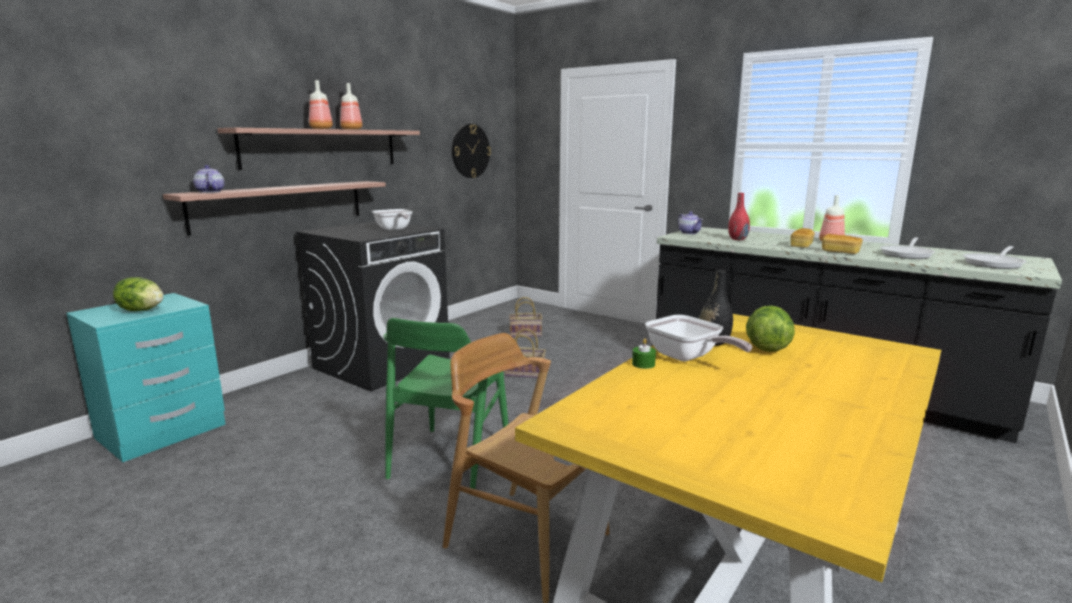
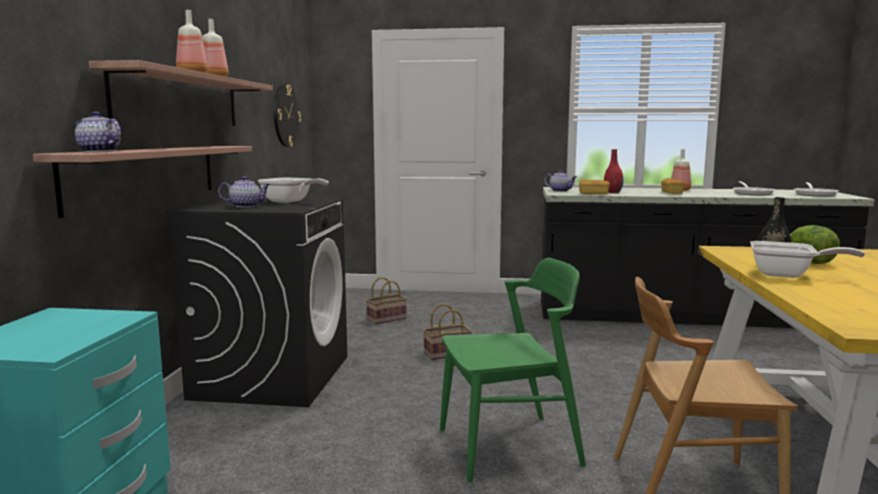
camera: 30 degrees left, 5 degrees down
(141, 310) = (67, 332): lettuce -> none
(352, 231) = (246, 206): none -> teapot
(449, 459) = (509, 447): green chair -> green chair turned 90 degrees counterclockwise
(643, 364) = (778, 284): green candle -> none
(840, 252) = (711, 195): bread -> bread (593, 194)

